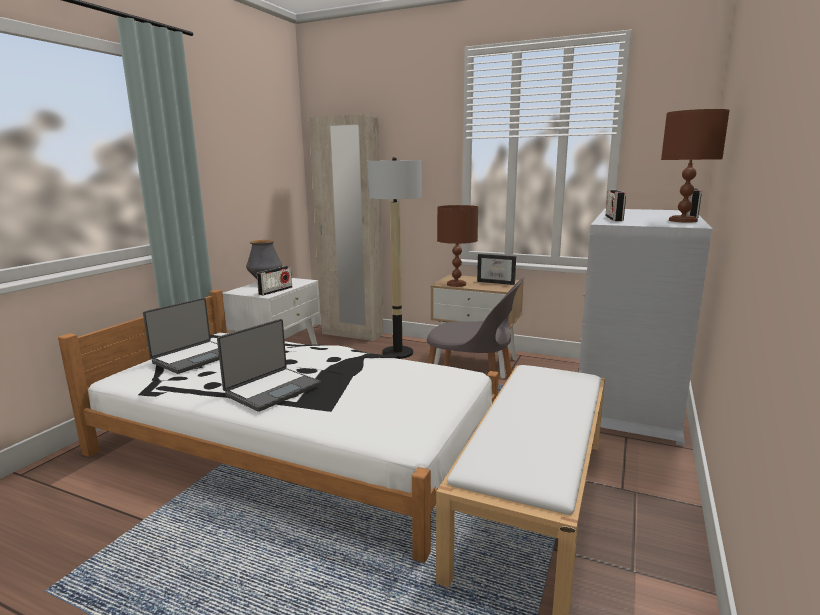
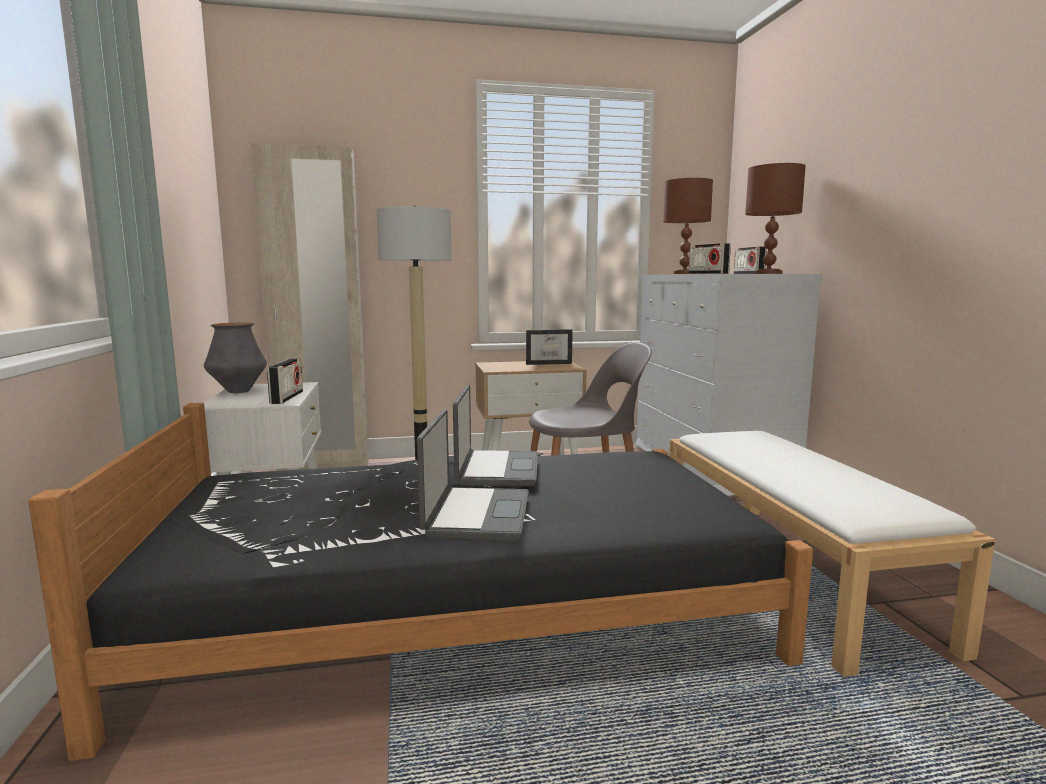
camera: 35 degrees left, 5 degrees down
(194, 358) = (258, 508): laptop -> laptop (496, 470)
(295, 444) = (458, 606): white bed -> black bed
(456, 284) = (511, 369): brown table lamp -> brown table lamp (683, 274)

